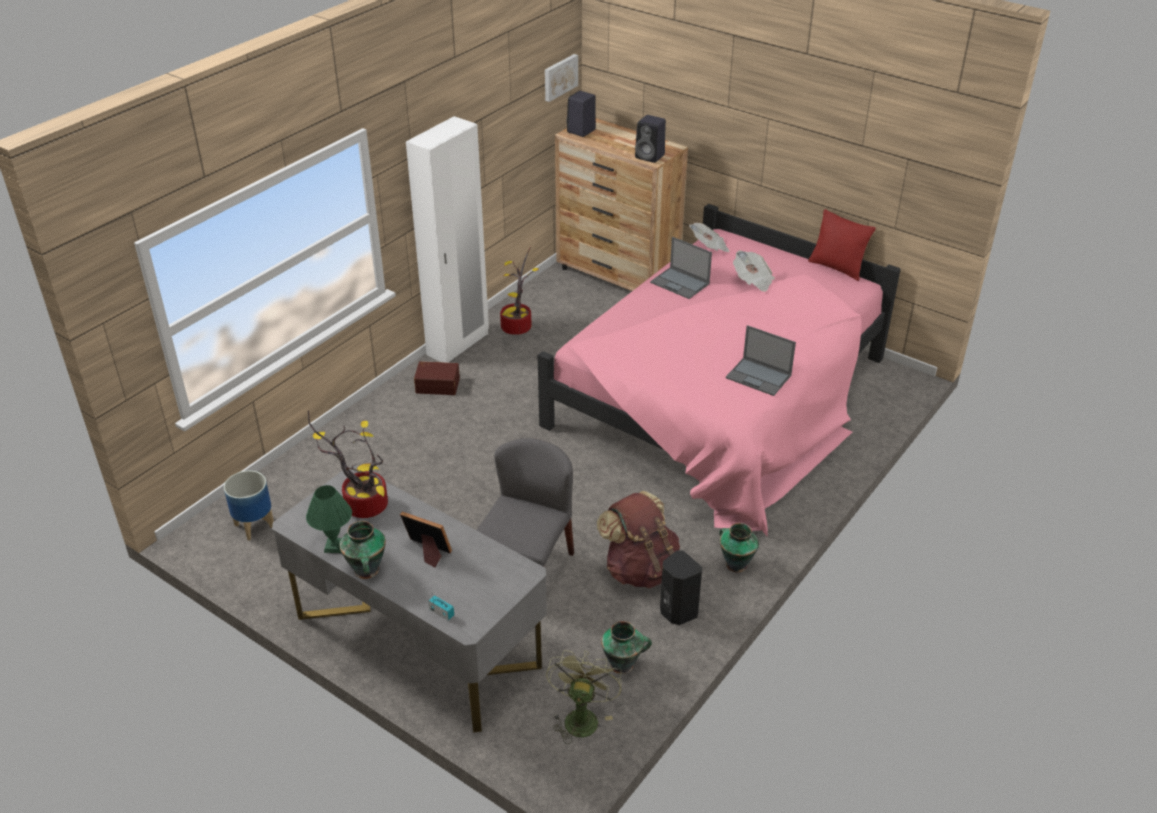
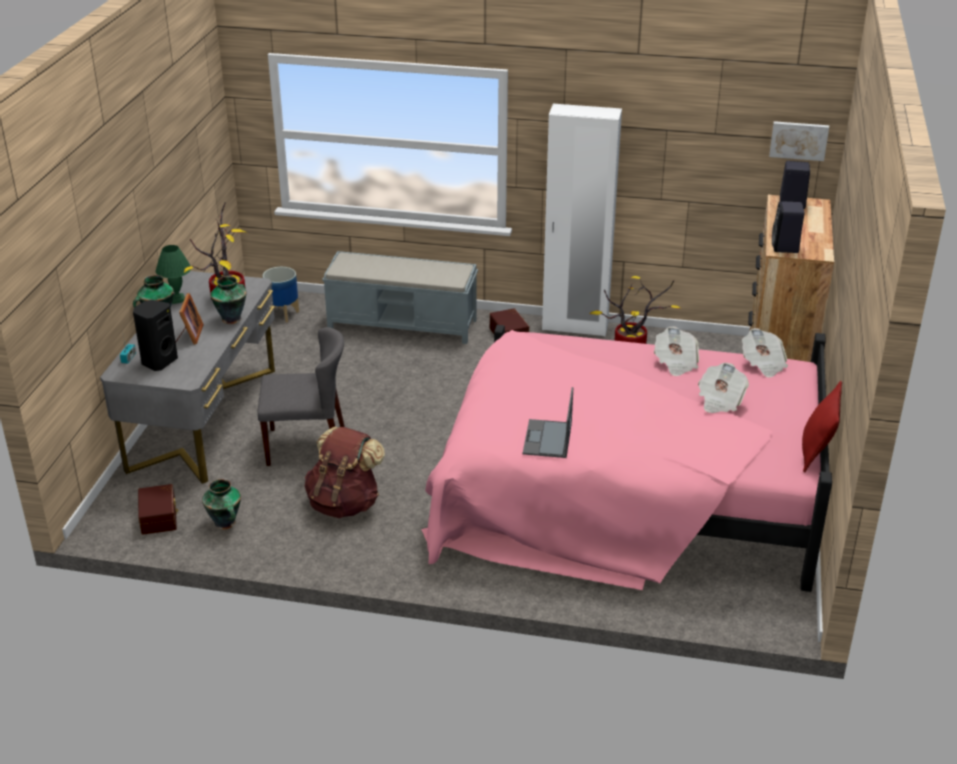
camera: 65 degrees right, 5 degrees down
(358, 444) = (403, 324): none -> grey bench
(581, 716) = (160, 517): green fan -> brown storage box
(677, 612) = (302, 537): black speaker -> black speaker (158, 361)
(680, 283) = (675, 363): laptop -> newspaper
(735, 564) = (385, 557): vase -> vase (232, 318)

